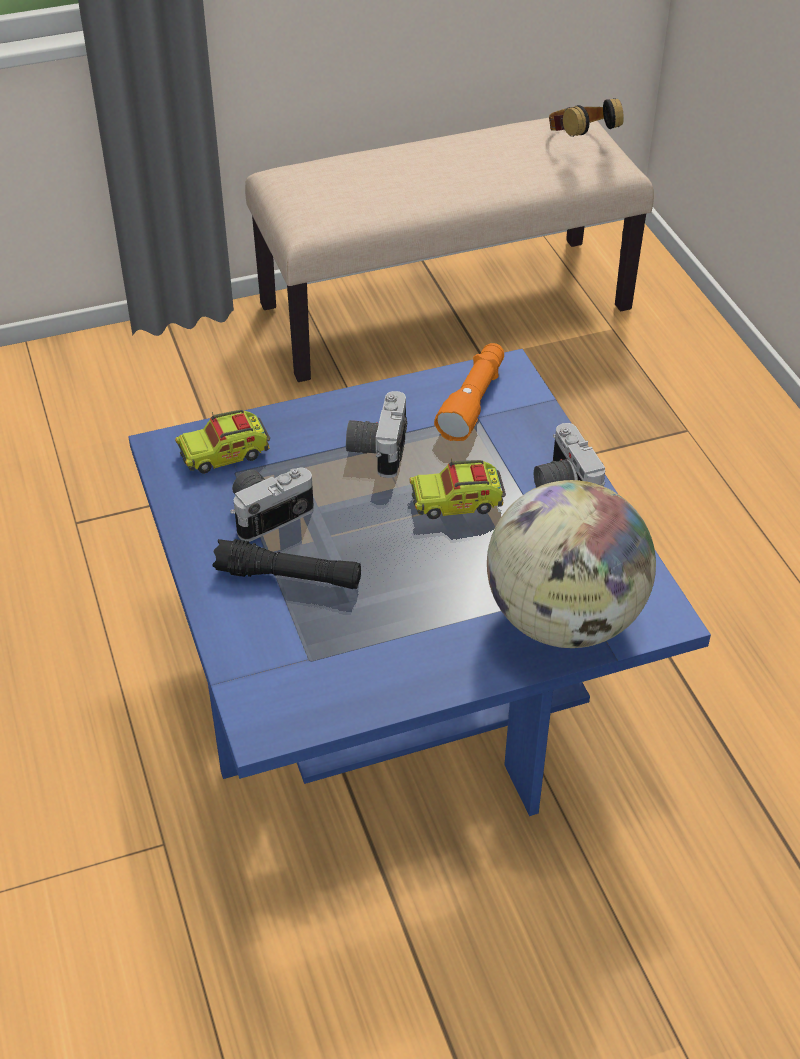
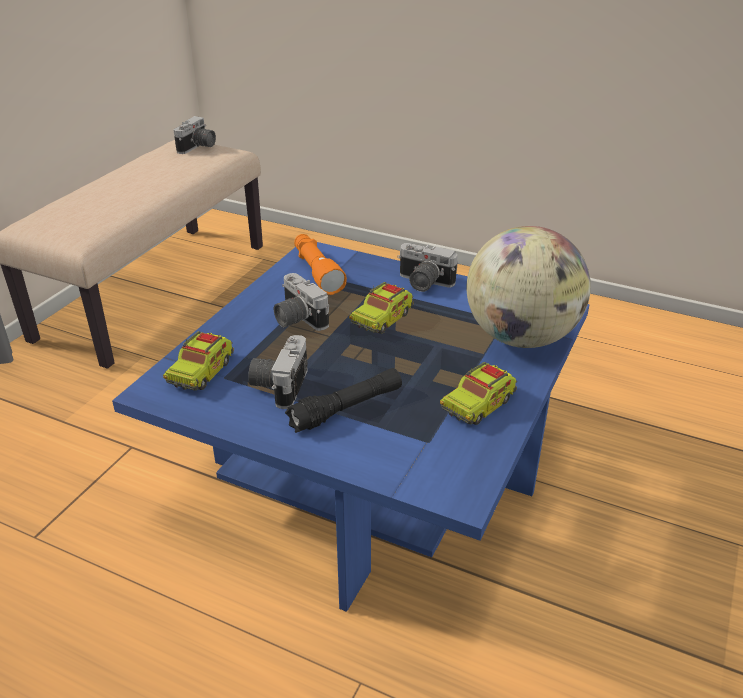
camera: 45 degrees left, 10 degrees down
(406, 659) = (478, 404): none -> toy truck
(580, 142) = (198, 147): headphones -> camera

